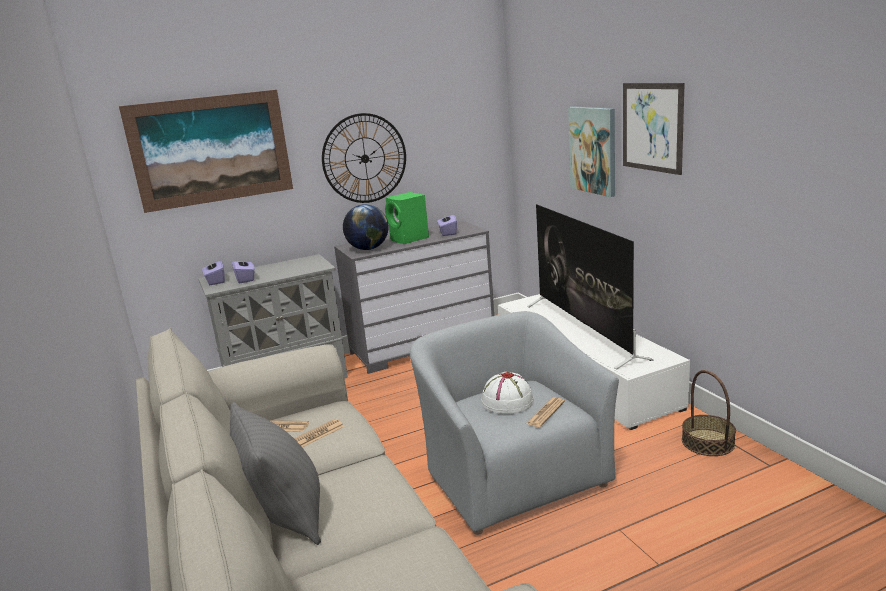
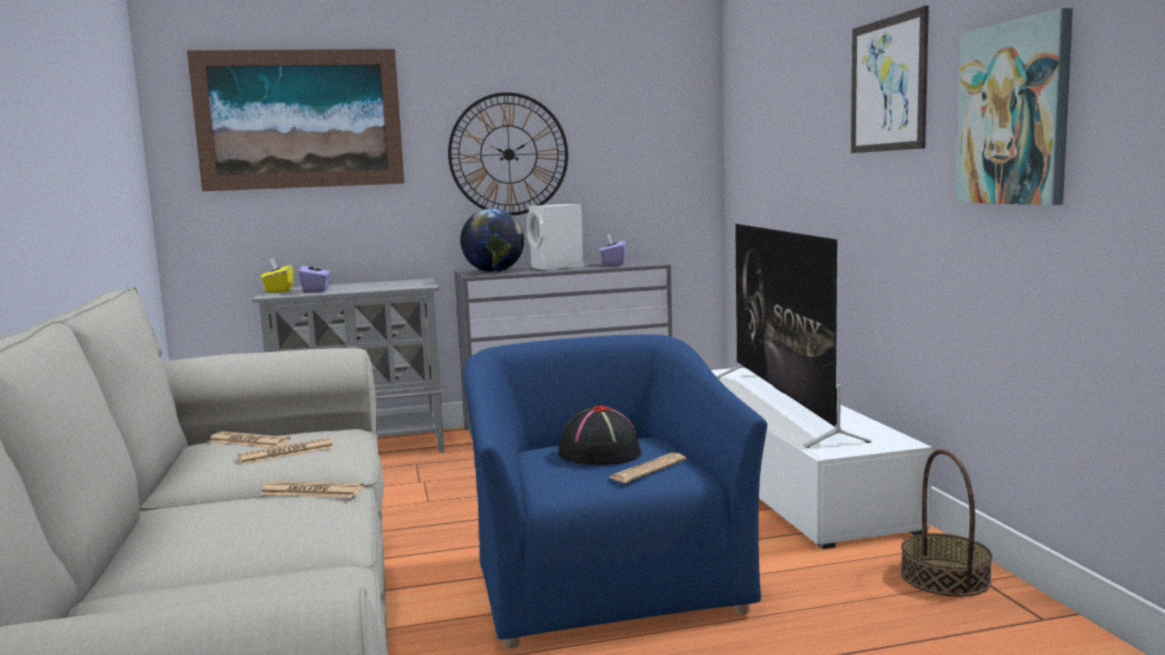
camera: 10 degrees right, 10 degrees down
(215, 281) = (278, 291): purple tissue box -> yellow tissue box
(285, 516) = (164, 529): grey pillow -> none
(357, 468) = (312, 491): none -> newspaper
(409, 239) = (557, 267): green speaker -> white speaker
(507, 401) = (599, 454): white hat -> black hat
(512, 476) = (605, 583): grey armchair -> blue armchair
(593, 150) = (817, 140): picture -> picture (1014, 113)

